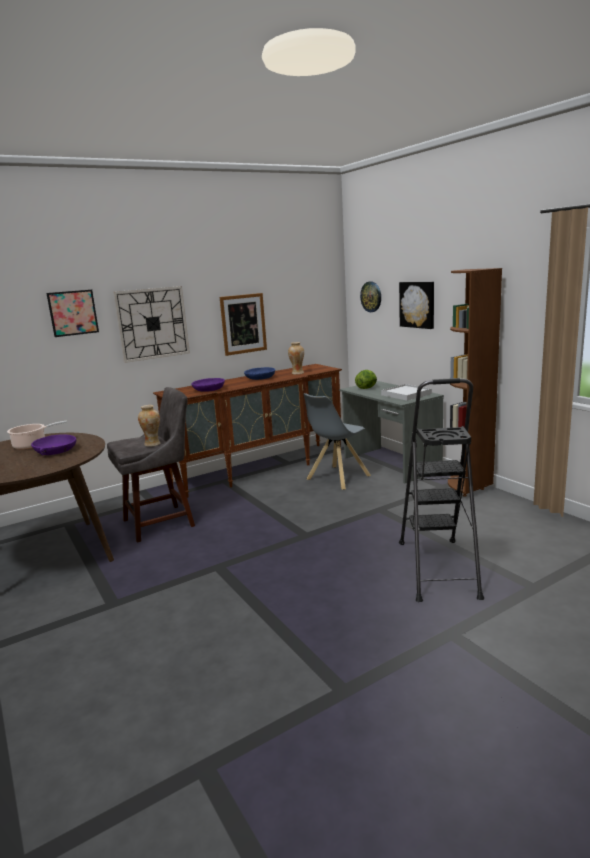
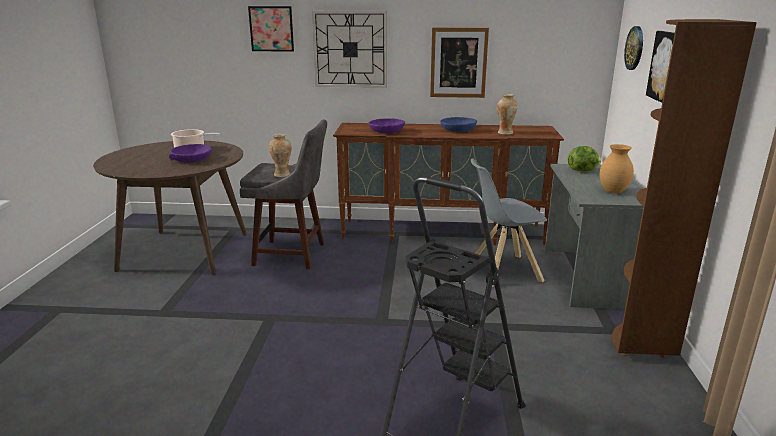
camera: 35 degrees right, 5 degrees up
(406, 394) = (613, 192): white tray -> brown vase

